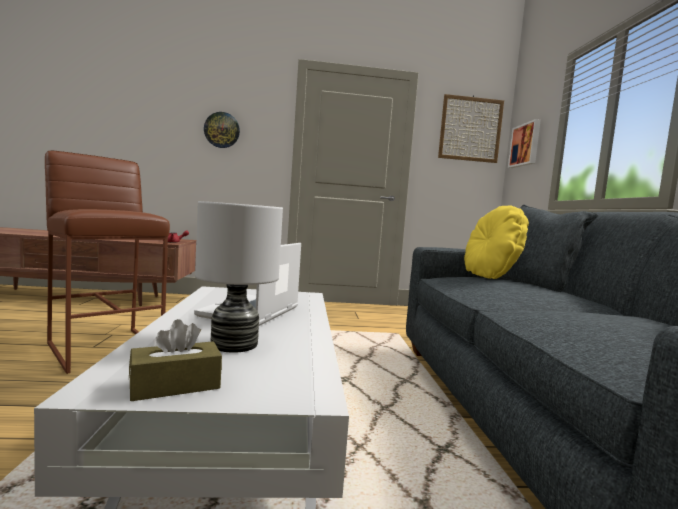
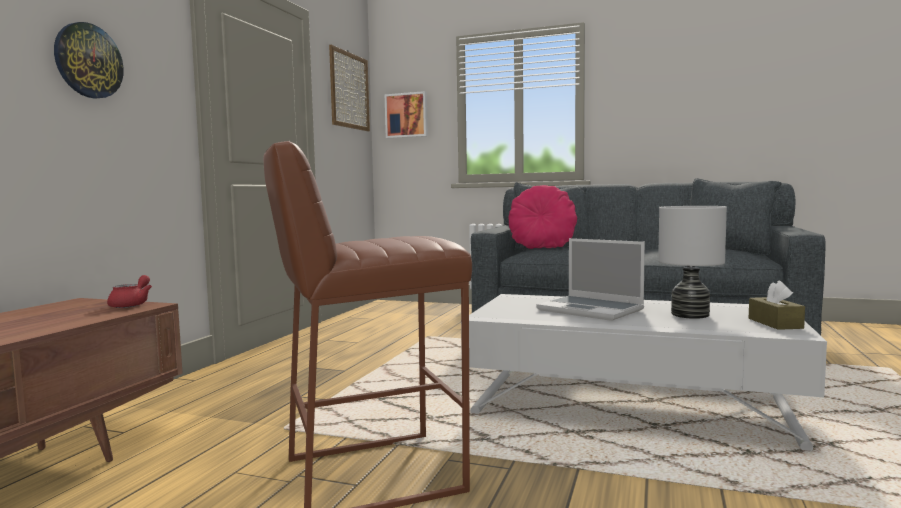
camera: 65 degrees left, 0 degrees up
(490, 278) = (542, 248): yellow pillow -> pink pillow

